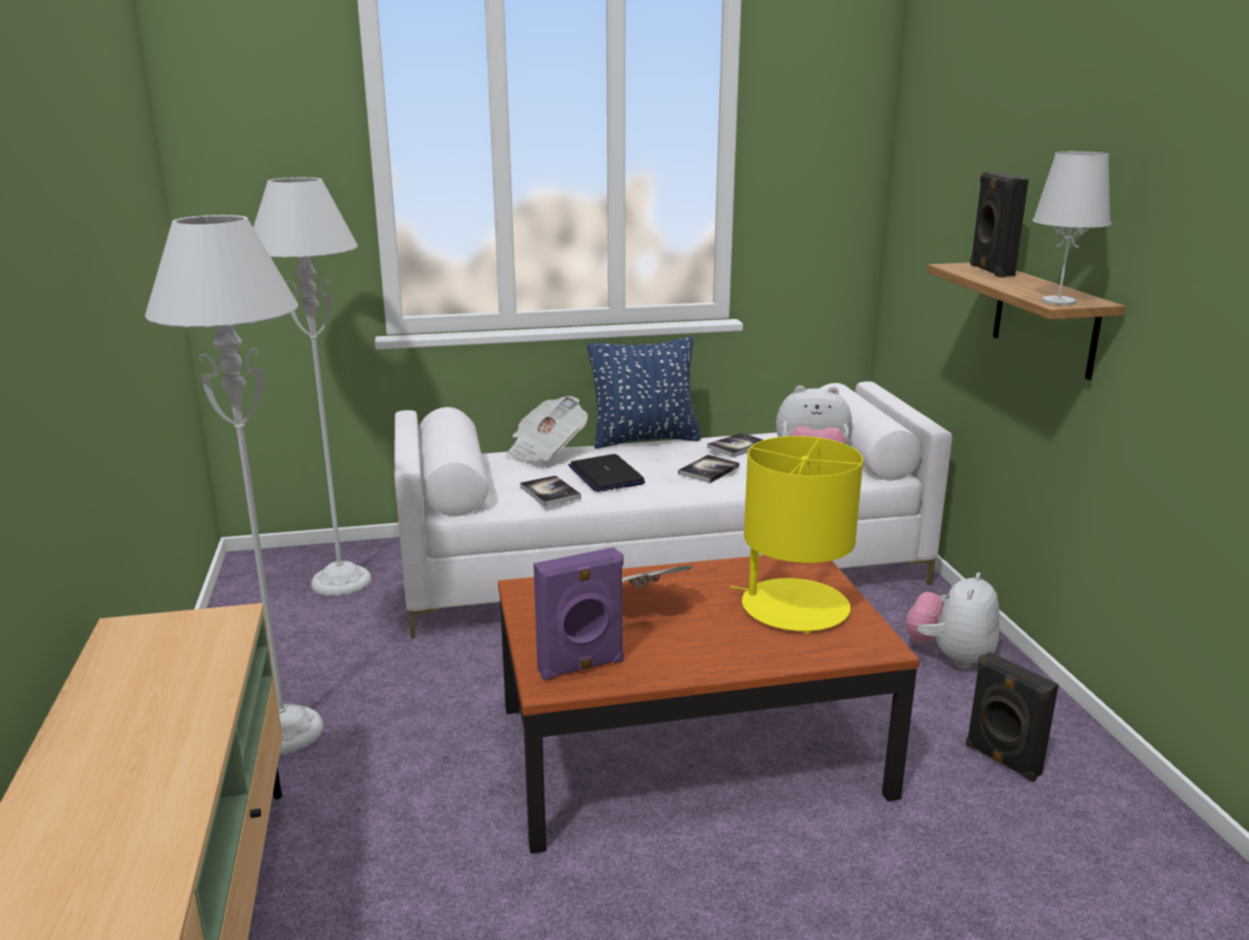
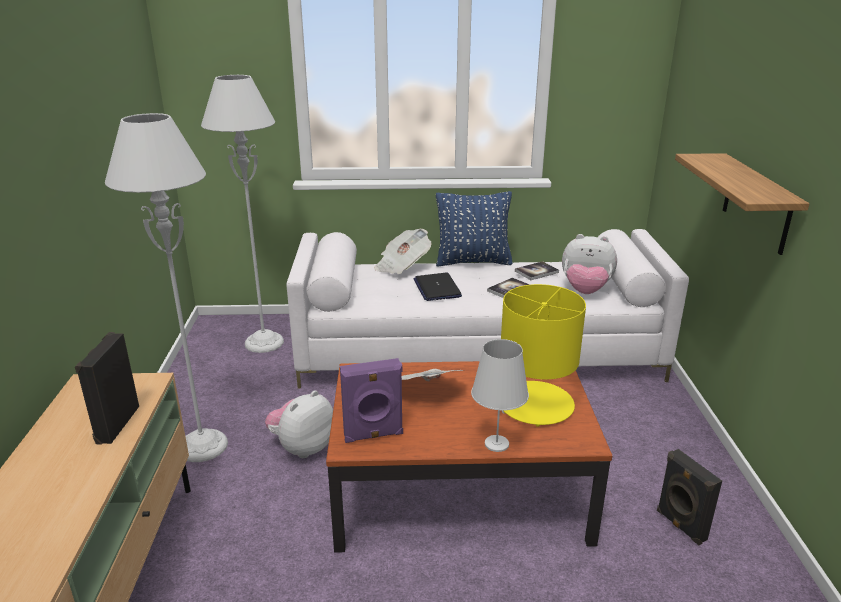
camera: 10 degrees right, 5 degrees up
(550, 492) = (395, 299): book -> none
(950, 656) = (665, 440): plush toy -> plush toy (302, 447)
(990, 271) = (720, 162): black speaker -> black speaker (116, 424)
(1058, 301) = (757, 196): white table lamp -> white table lamp (496, 443)

